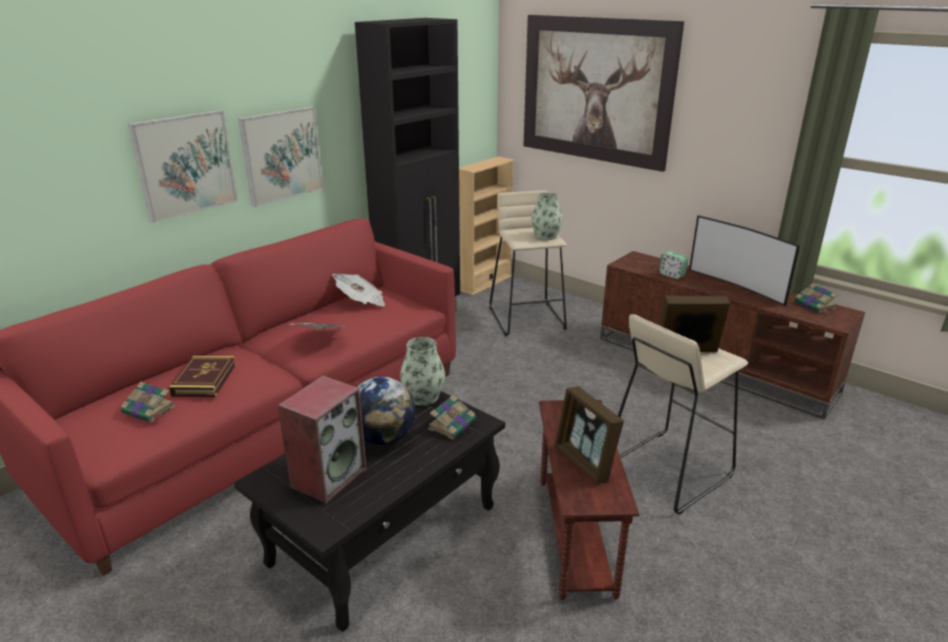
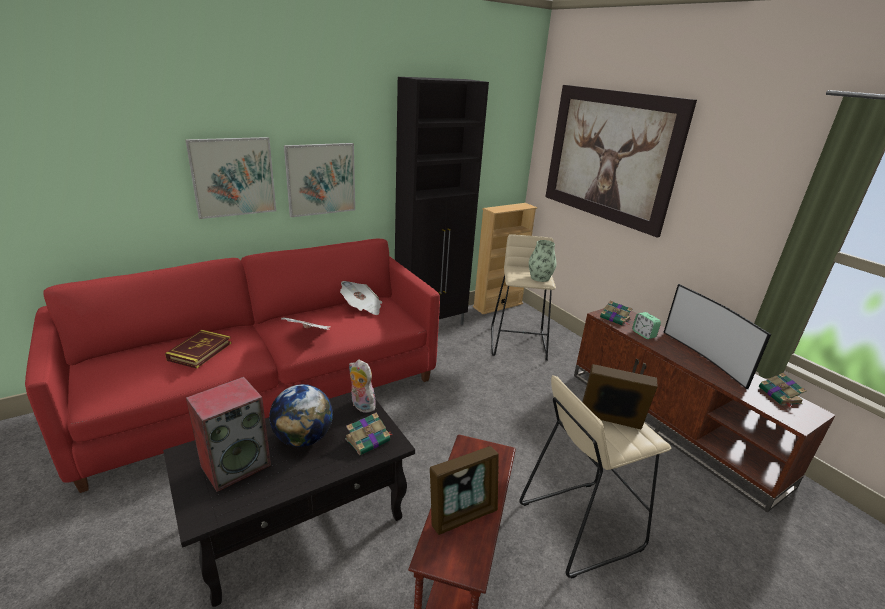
camera: 15 degrees right, 0 degrees up
(149, 410) = (144, 369): book -> book (615, 319)
(423, 397) = (361, 405): vase -> plush toy
(584, 463) = (462, 514): picture frame -> picture frame turned 105 degrees counterclockwise

